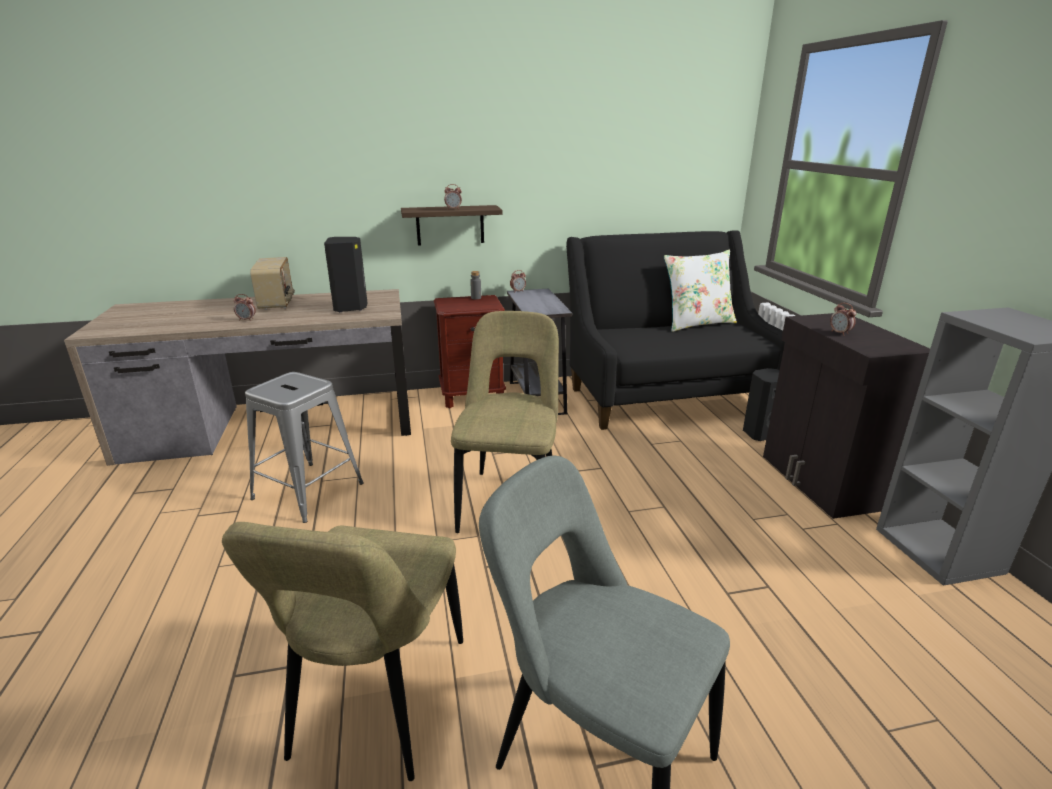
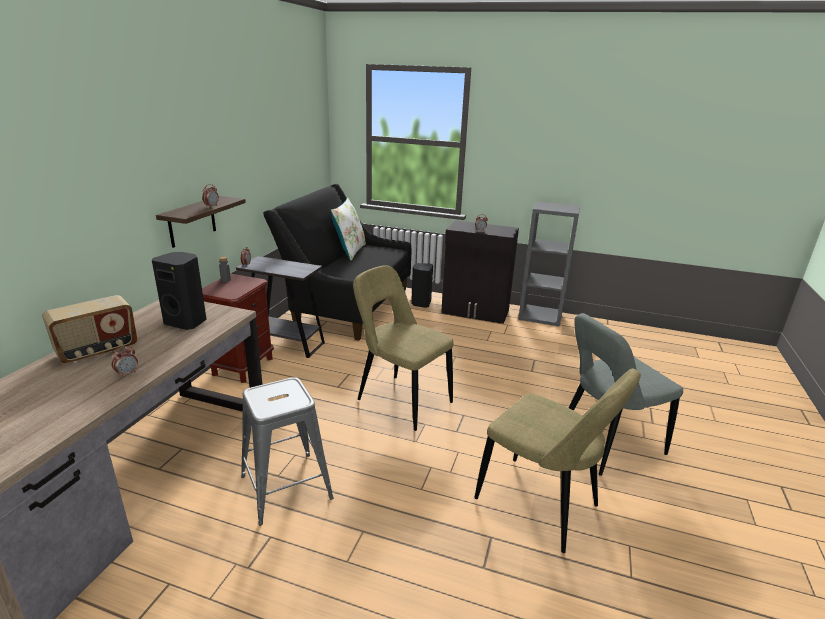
camera: 60 degrees left, 0 degrees up
(277, 303) = (98, 351): radio -> radio turned 120 degrees clockwise

